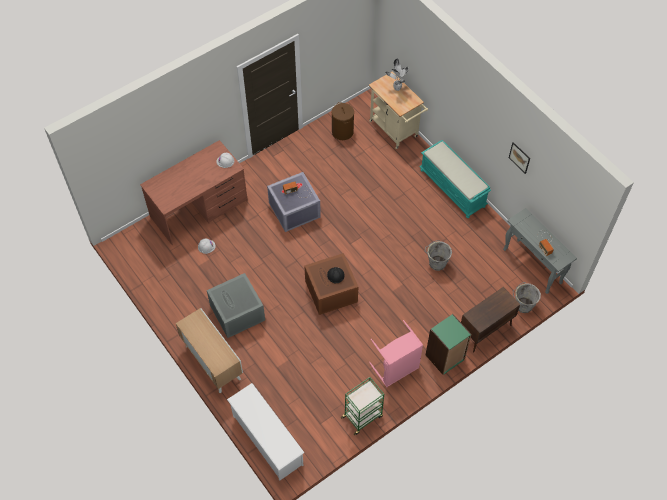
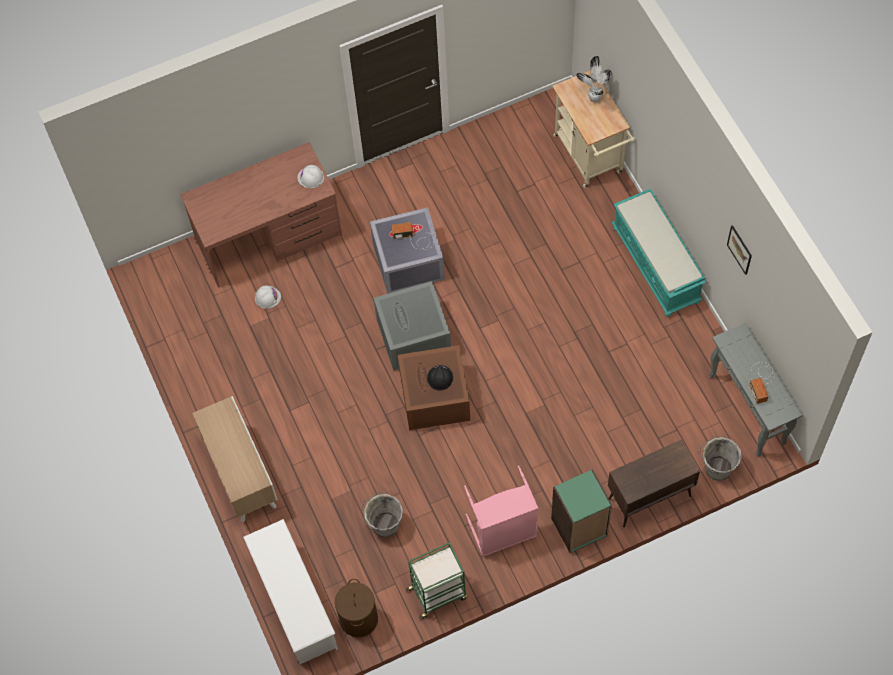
camera: 15 degrees right, 5 degrees up
(238, 313) = (293, 407): grey storage box -> grey storage box (415, 336)
(342, 132) = (508, 147): brown laundry basket -> brown laundry basket (359, 619)
(436, 263) = (602, 380): grey bucket -> grey bucket (384, 524)

